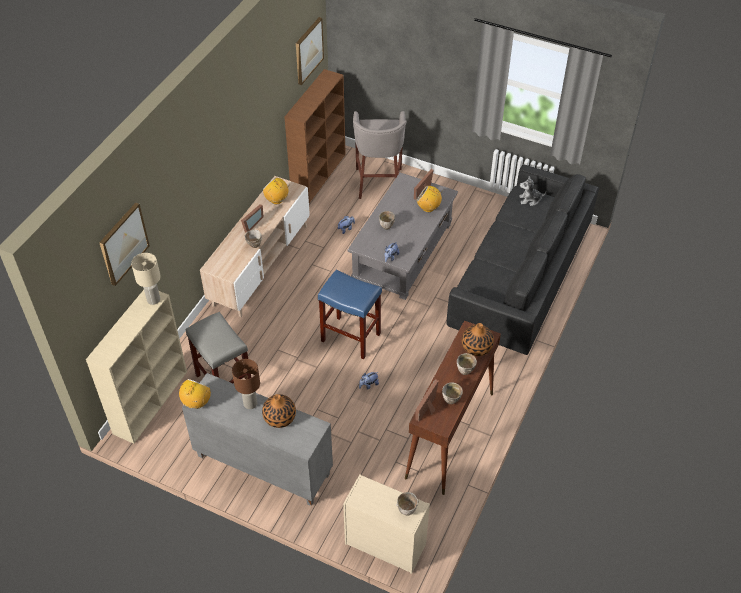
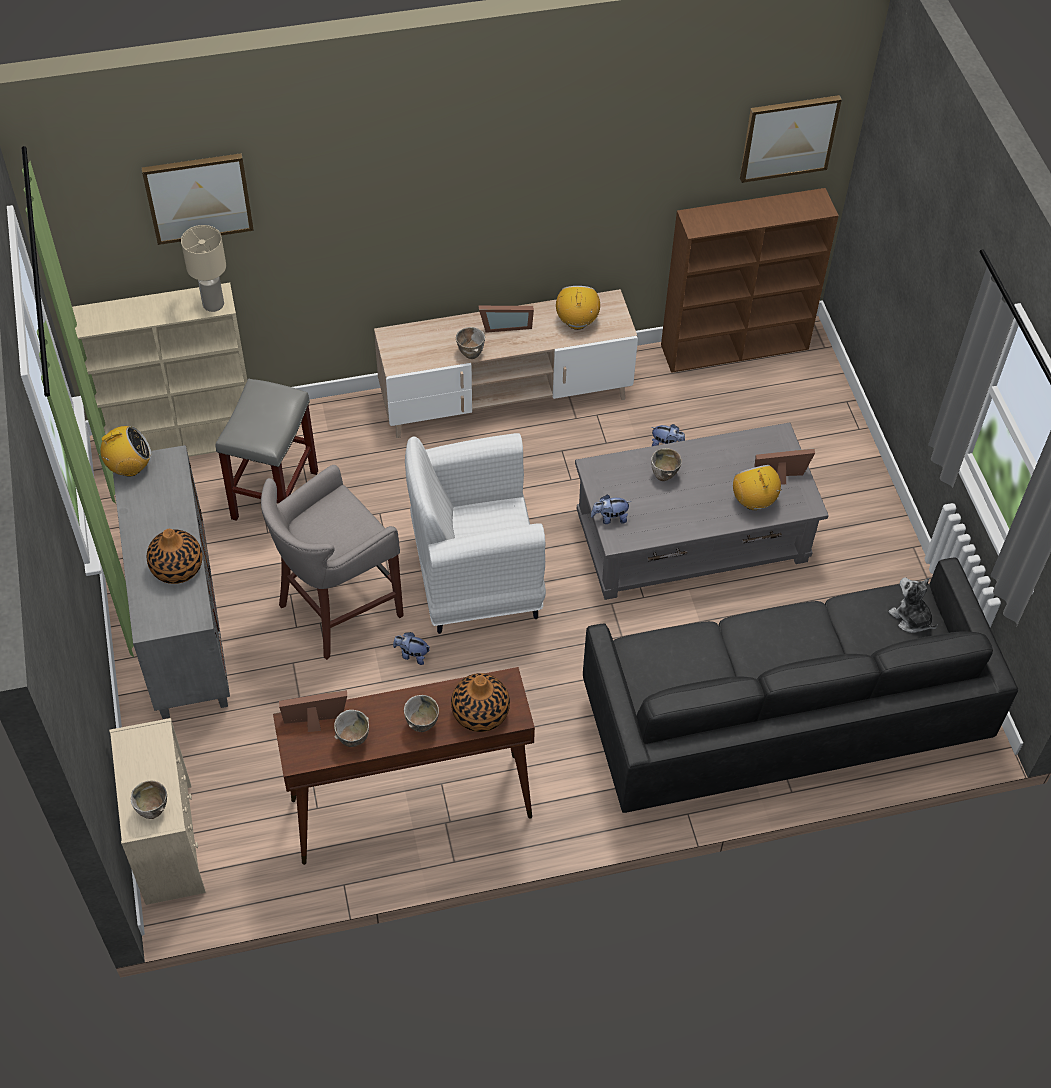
camera: 50 degrees right, 5 degrees up
(250, 403) = (173, 521): brown table lamp -> none
(350, 337) = (474, 579): blue stool -> white armchair
(379, 184) = (793, 425): grey stool -> grey stool (337, 610)

